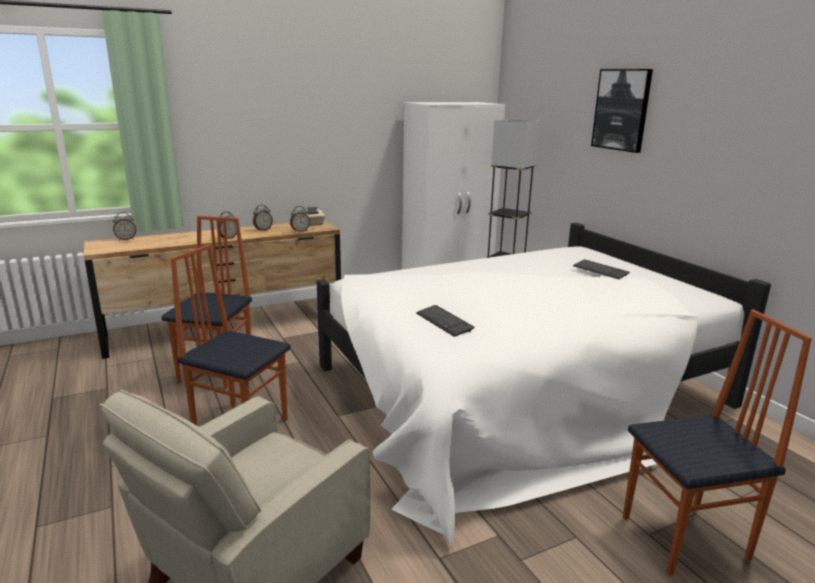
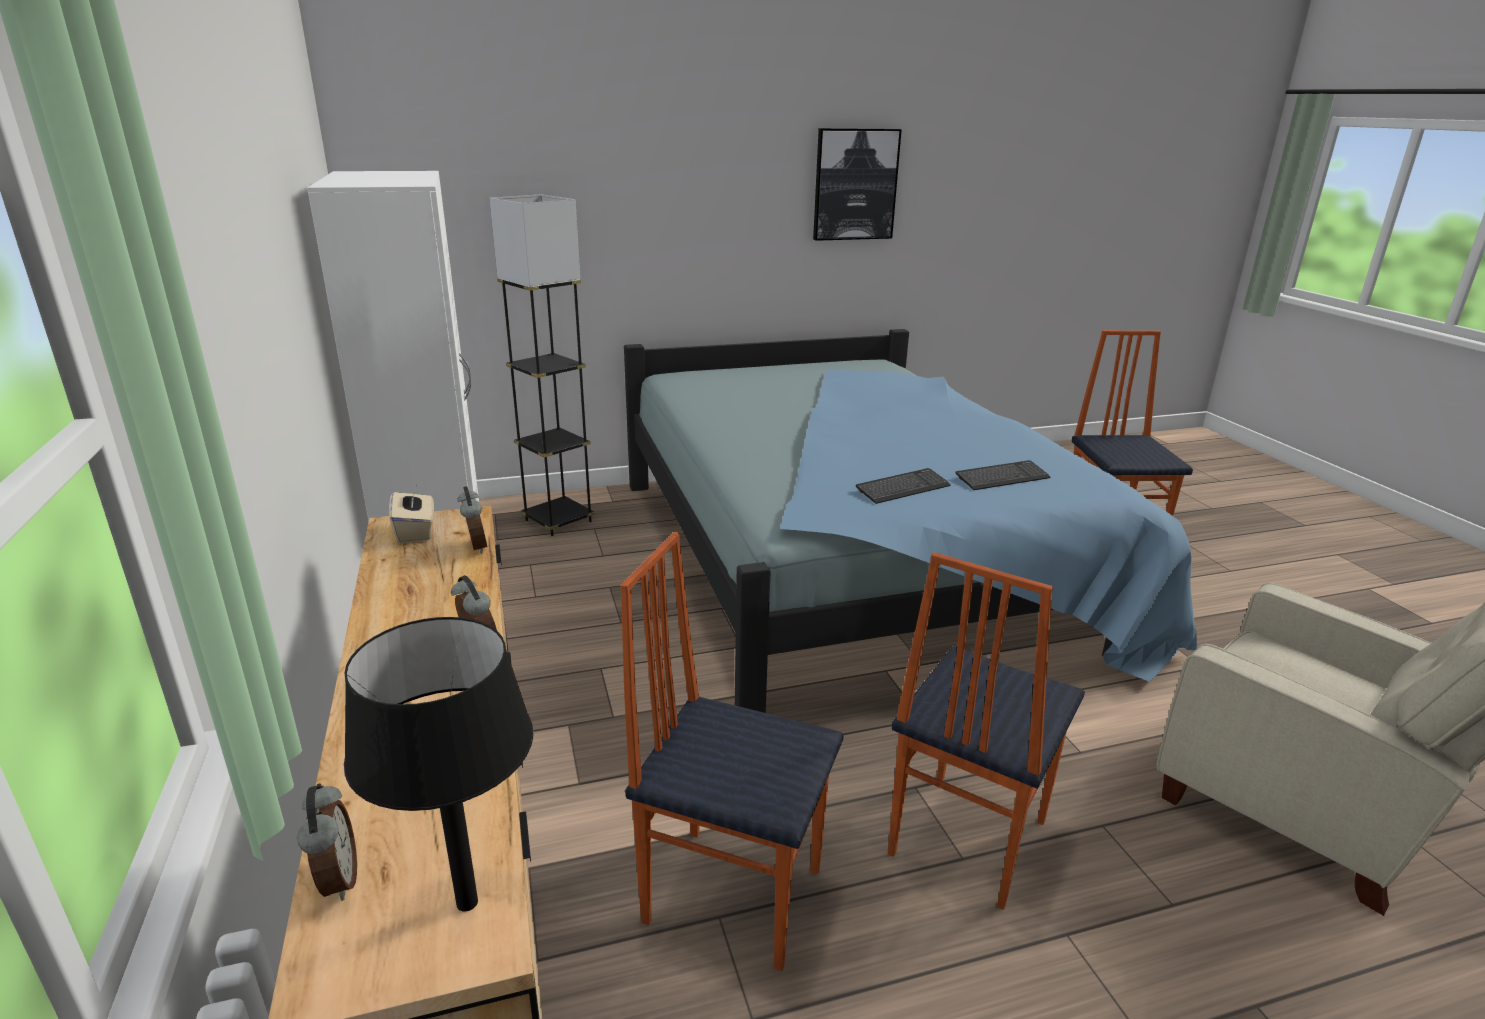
camera: 80 degrees left, 5 degrees up
(110, 248) = (468, 903): none -> black table lamp
(263, 230) = (419, 595): alarm clock -> none
(518, 393) = (857, 563): white bed -> blue bed
(600, 270) = (800, 380): keyboard -> keyboard (903, 488)
(621, 110) = (669, 164): picture -> picture (855, 184)

